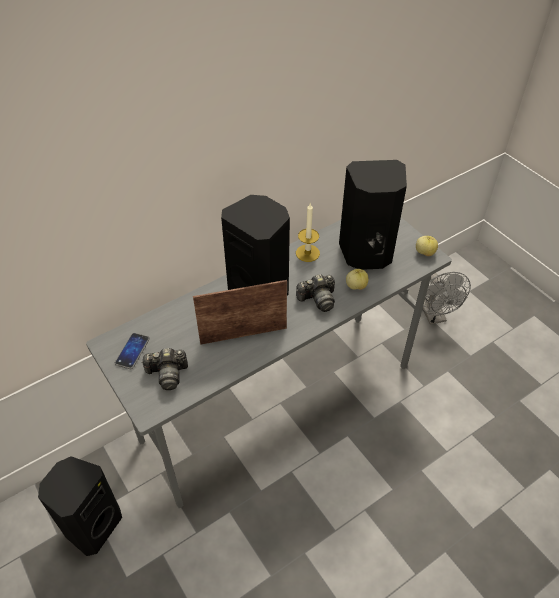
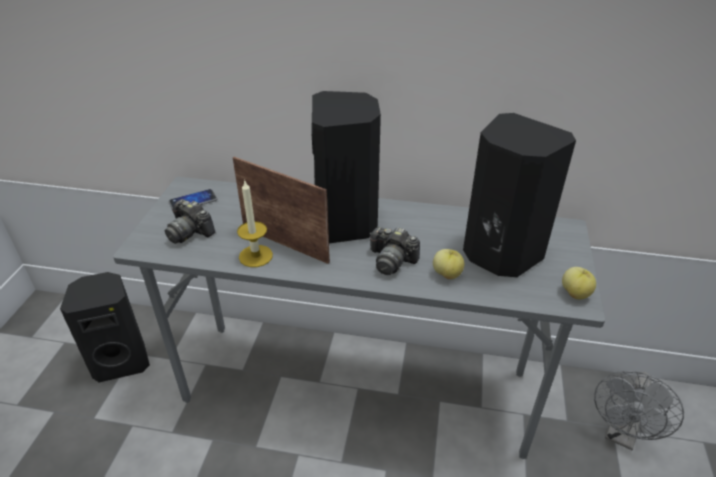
camera: 45 degrees right, 10 degrees down
(307, 253) = (437, 219): candle -> candle (255, 256)

